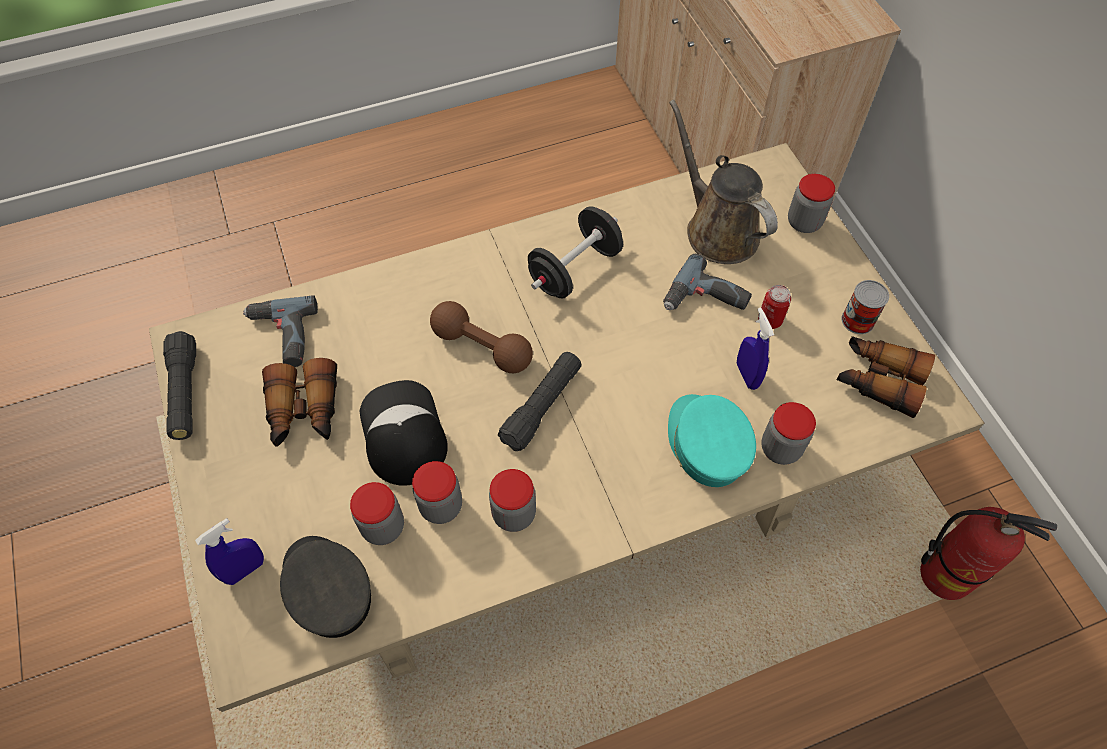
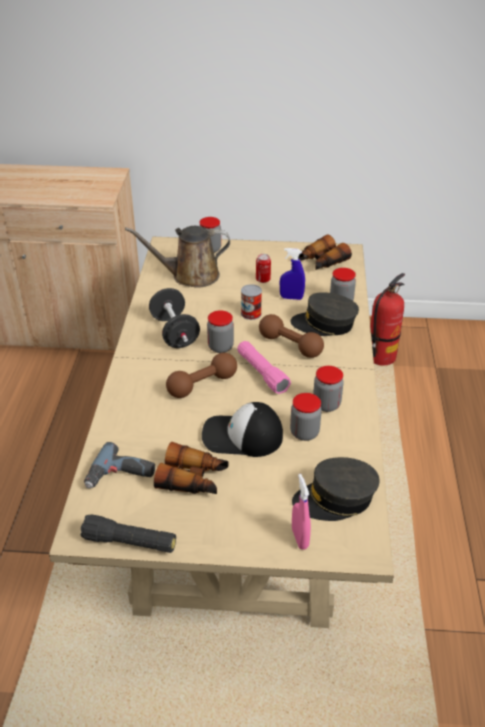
camera: 65 degrees left, 20 degrees down
(245, 570) = (299, 538): blue spray bottle -> pink spray bottle
(383, 527) = (304, 462): jar -> jar (220, 347)
(542, 406) = (262, 373): black flashlight -> pink flashlight
(625, 418) = (290, 345): none -> brown dumbbell
(706, 301) = (235, 295): power drill -> none
(706, 445) = (324, 324): turquoise cap -> grey cap
(858, 320) = (283, 255): can -> can (251, 313)

